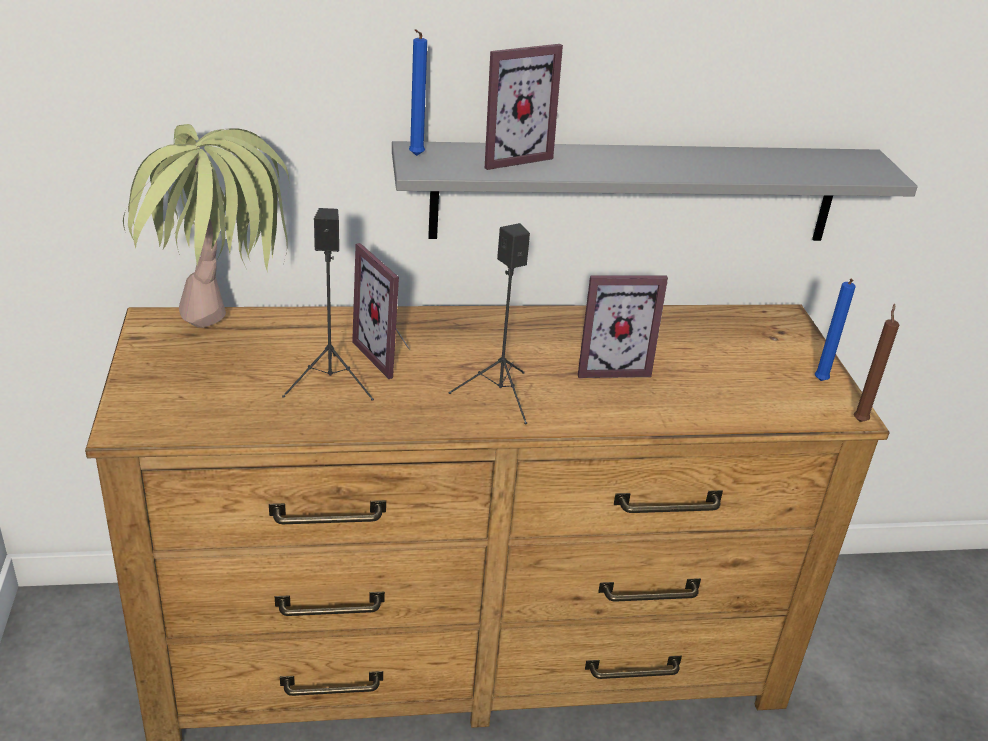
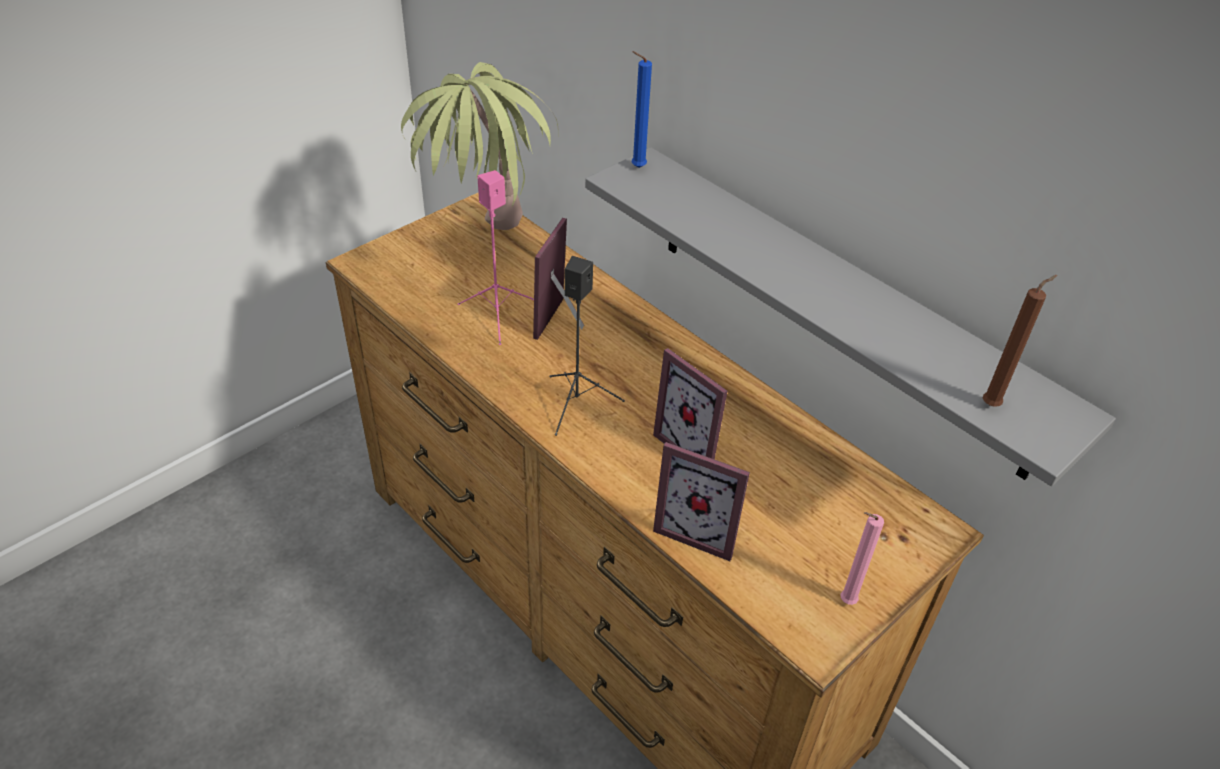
camera: 55 degrees right, 10 degrees up
(331, 383) = (497, 316): black speaker -> pink speaker
(509, 156) = (706, 206): picture frame -> picture frame (700, 529)
(820, 382) = (844, 601): blue candle -> pink candle
(860, 420) = (812, 658): brown candle -> brown candle (993, 404)

